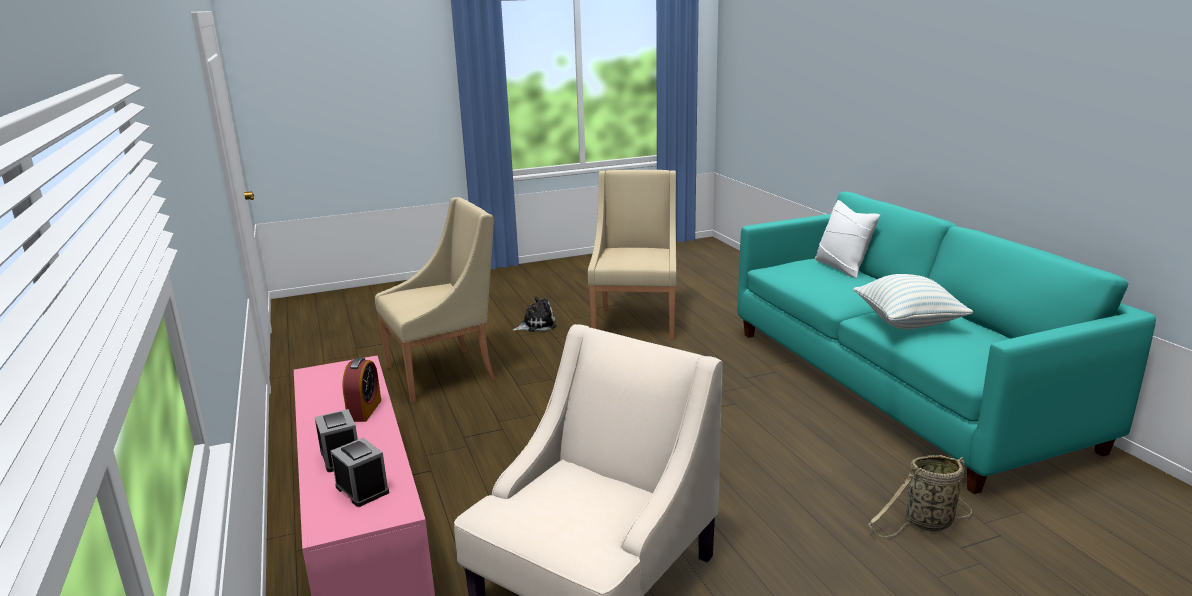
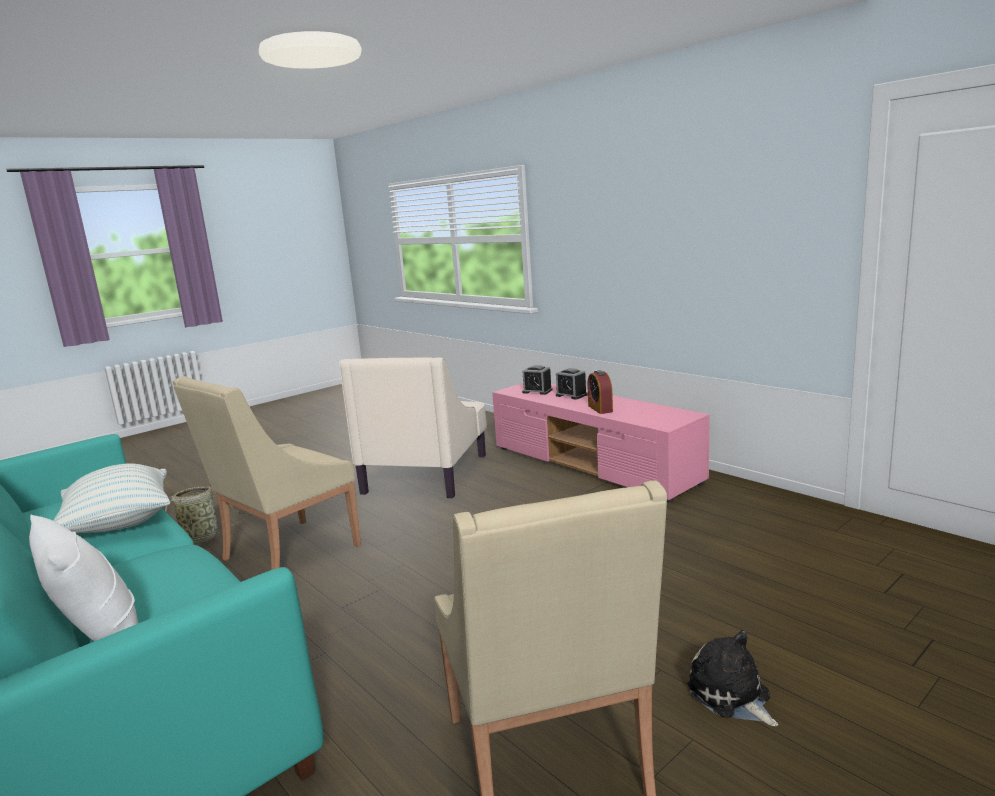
camera: 160 degrees right, 5 degrees down
(444, 373) = (719, 567): beige armchair -> beige armchair (286, 553)
(536, 325) = (731, 696): plush toy -> plush toy turned 105 degrees clockwise

